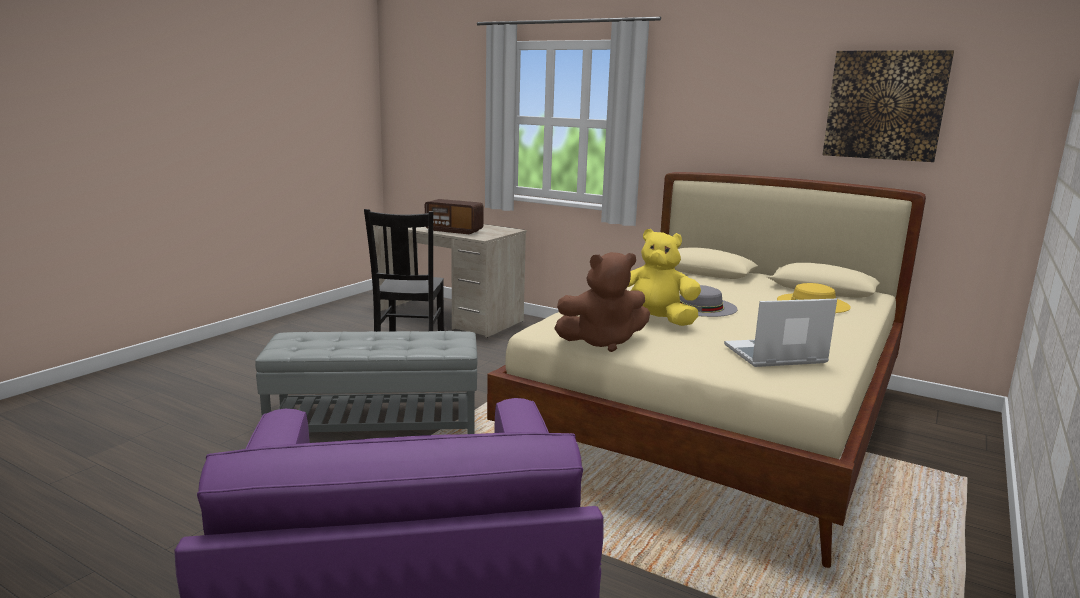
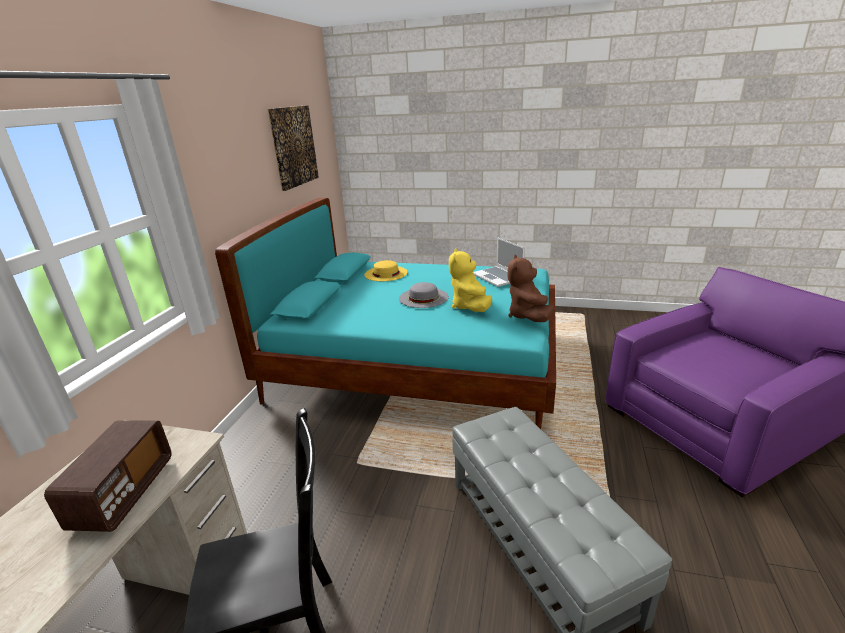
camera: 105 degrees left, 10 degrees up
(602, 342) = (528, 316): brown plush toy -> brown plush toy turned 150 degrees counterclockwise
(717, 423) = (418, 364): beige bed -> turquoise bed

